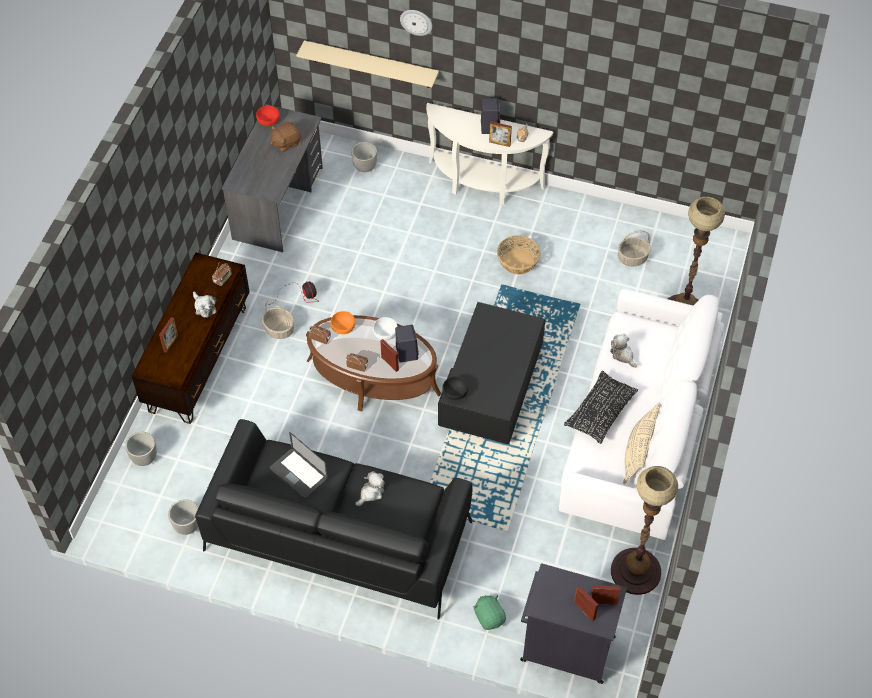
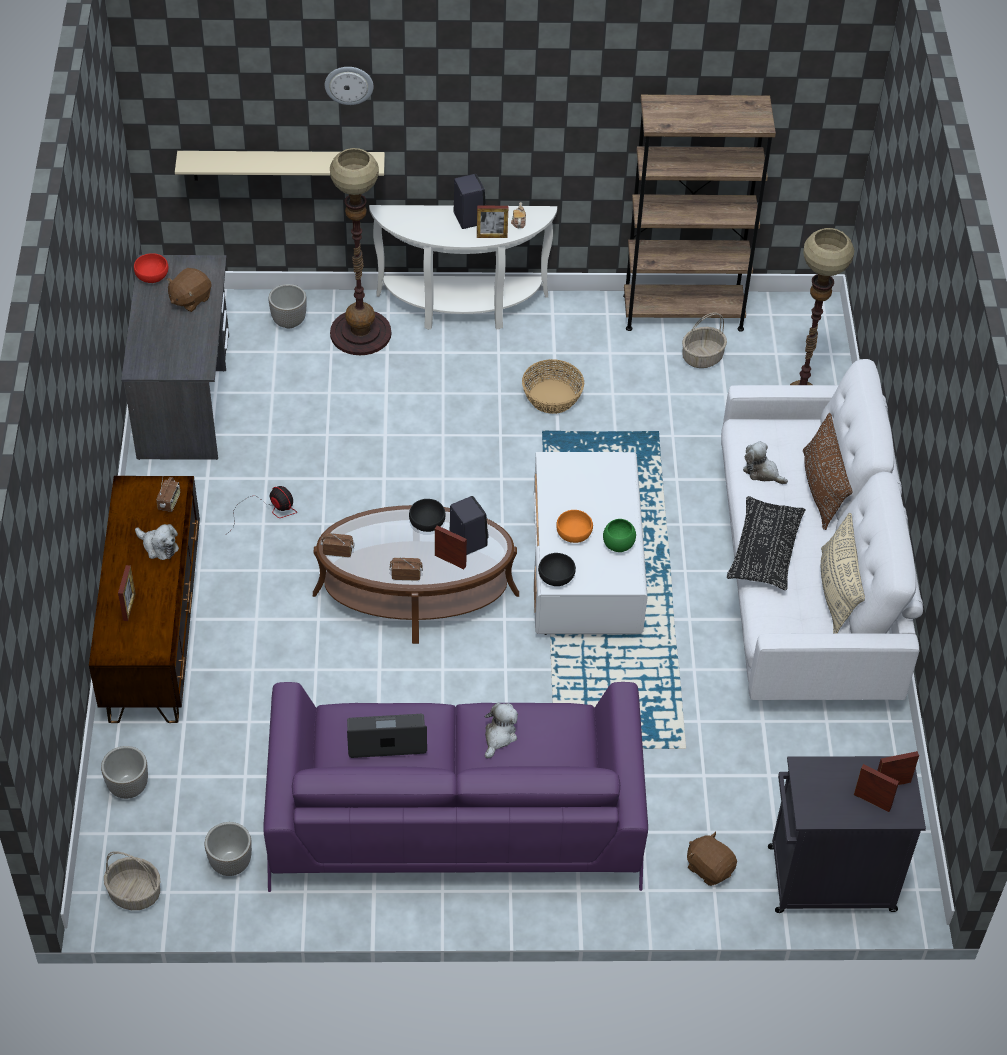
camera: 20 degrees left, 5 degrees down
(278, 329) = (254, 563): basket -> basket (134, 893)
(298, 474) = (386, 738): laptop -> laptop turned 150 degrees clockwise
(338, 535) = (455, 817): black sofa -> purple sofa
(343, 327) = (364, 528): orange bowl -> orange bowl (573, 533)
(385, 333) = (427, 522): white bowl -> black bowl
(489, 617) = (709, 868): green plush toy -> brown plush toy
(491, 388) = (585, 568): black coffee table -> white coffee table
(505, 381) = (617, 545): none -> green bowl
(632, 222) = (683, 312): none -> brown bookcase
(636, 571) = (878, 754): floor lamp -> floor lamp (361, 333)
(659, 377) = (821, 489): none -> brown pillow

